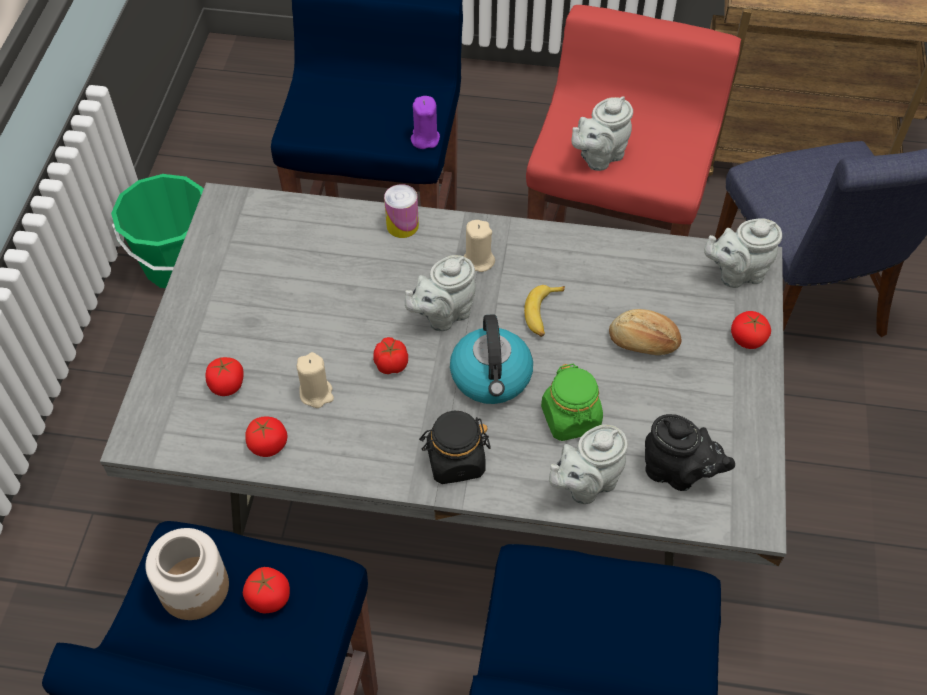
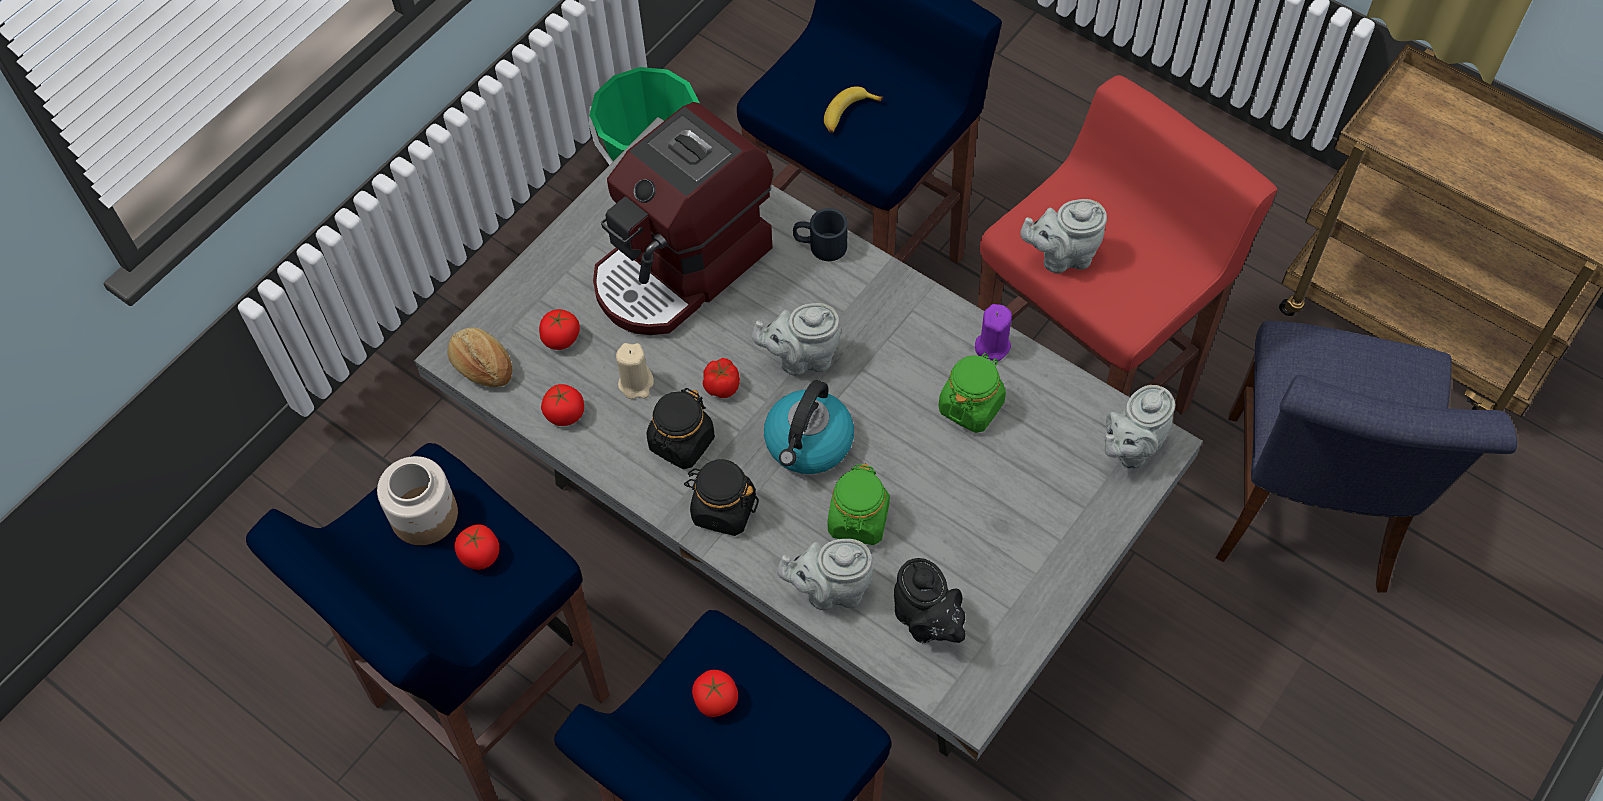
camera: 30 degrees right, 5 degrees up
(299, 286) = (682, 267): none -> coffee machine
(385, 423) = (681, 443): none -> black jar
(402, 225) = (820, 245): can -> black mug
(425, 138) = (893, 160): purple candle -> purple candle (992, 345)
(477, 261) = (871, 316): beige candle -> none
(543, 314) = (901, 401): banana -> banana (848, 115)
(599, 294) = (971, 406): none -> green jar
(643, 343) = (981, 477): bread -> bread (481, 366)
(736, 273) = (1131, 448): grey teapot -> grey teapot turned 60 degrees counterclockwise
(747, 339) = (1092, 522): tomato -> tomato (716, 700)

